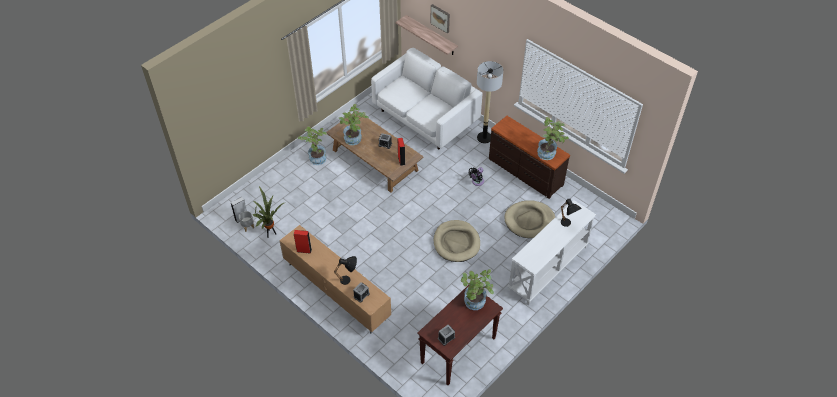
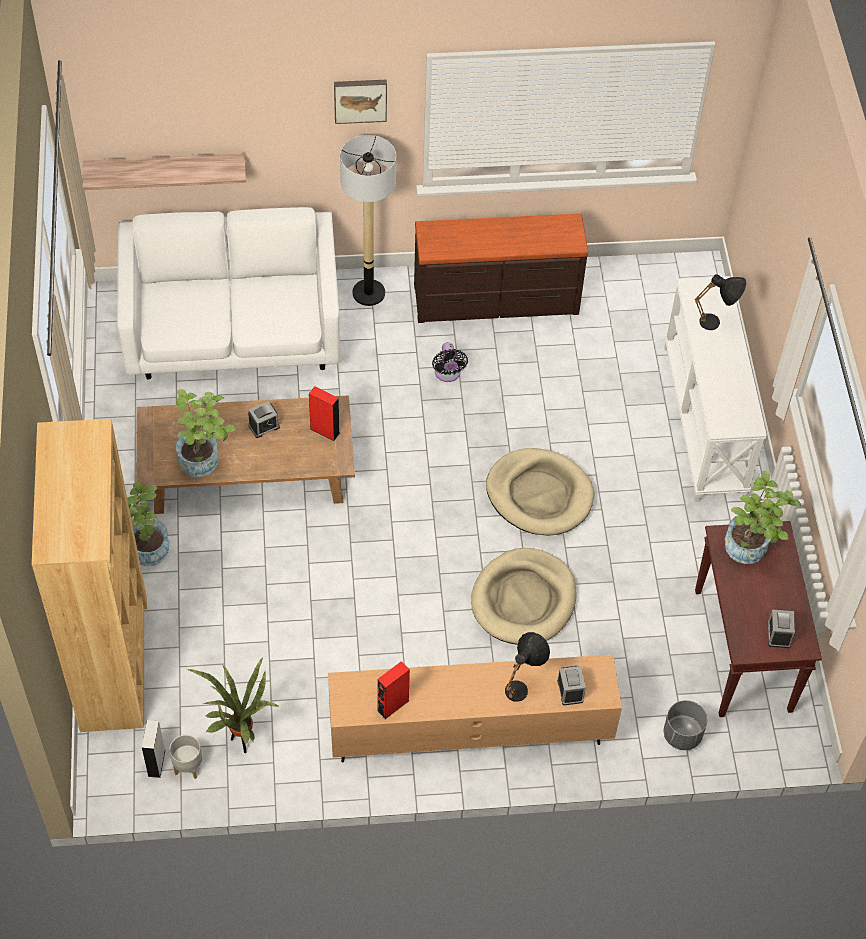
camera: 50 degrees left, 5 degrees up
(267, 181) = (114, 663): none -> brown bookcase
(401, 356) = (682, 735): none -> grey planter
(440, 18) = (187, 121): picture -> picture (360, 99)
(529, 221) = (595, 371): beige dog bed -> beige dog bed (524, 600)
(549, 154) = (553, 236): potted plant -> none

